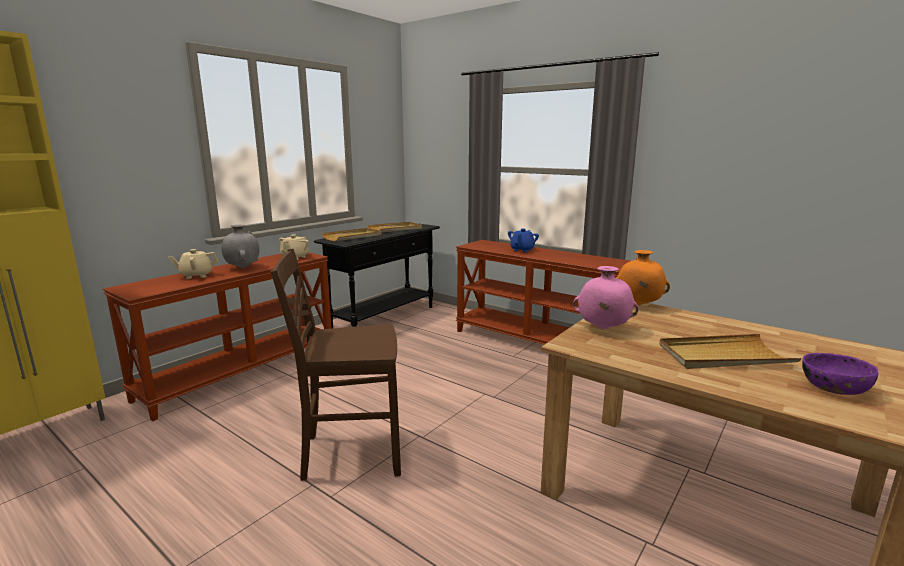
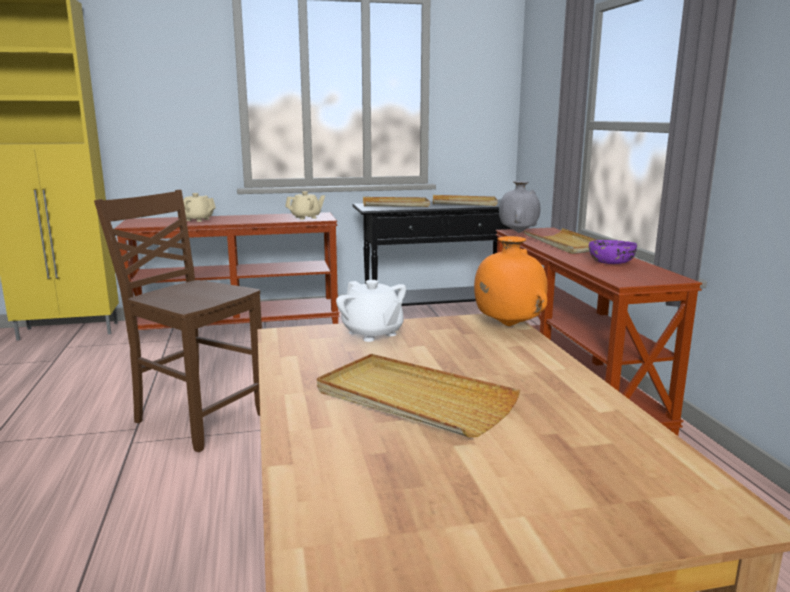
camera: 40 degrees right, 0 degrees up
(242, 268) = (243, 219): grey vase -> grey vase (518, 232)
(522, 250) = (565, 244): blue teapot -> beige tray
(602, 329) = (372, 333): pink vase -> white teapot
(833, 387) = (427, 482): purple bowl -> purple bowl (611, 262)

